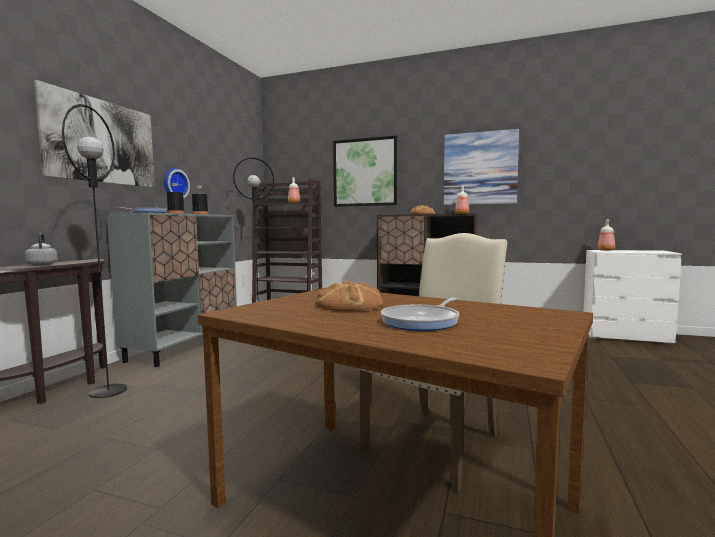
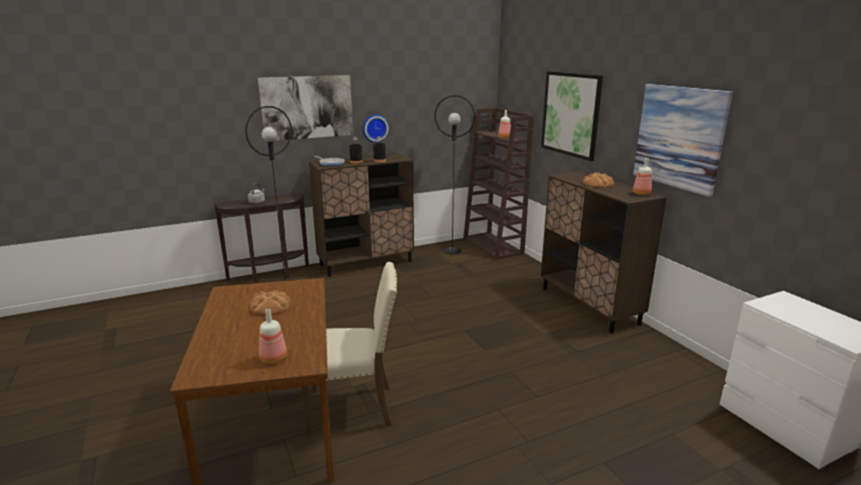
camera: 45 degrees right, 15 degrees up
(184, 347) = (366, 263): grey cabinet -> brown cabinet
(423, 321) = (246, 336): frying pan -> none
(606, 250) = (796, 303): bottle -> bottle (274, 359)

